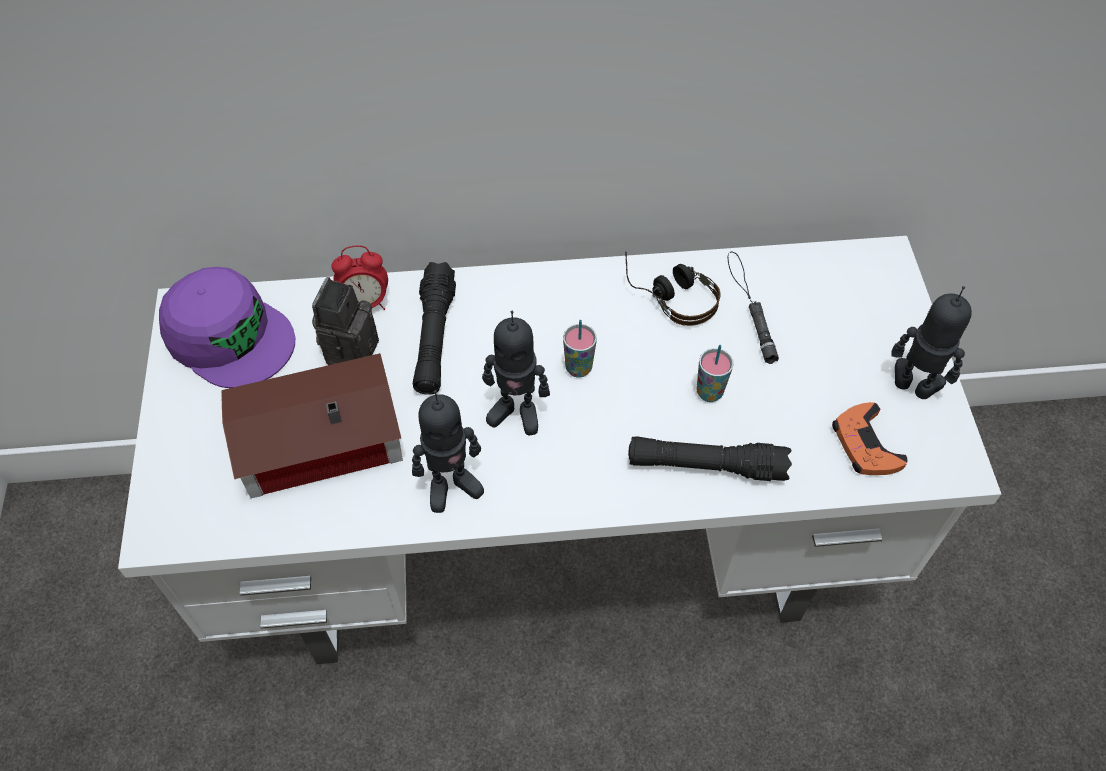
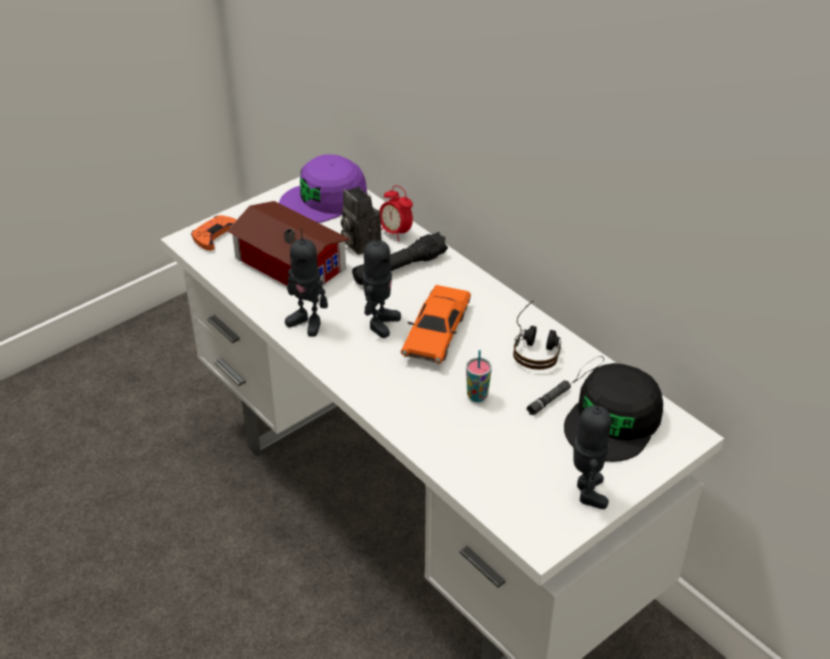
camera: 55 degrees right, 15 degrees down
(229, 335) = (325, 199): purple cap -> purple cap turned 60 degrees clockwise
(350, 349) = (359, 243): camera -> camera turned 105 degrees counterclockwise
(516, 412) = (380, 323): toy robot -> toy robot turned 135 degrees counterclockwise
(578, 368) = (437, 333): cup -> orange toy car
(706, 466) = (420, 418): black flashlight -> none
(828, 302) = (613, 421): none -> black cap
(865, 444) = (511, 486): orange game controller -> orange game controller (216, 235)

